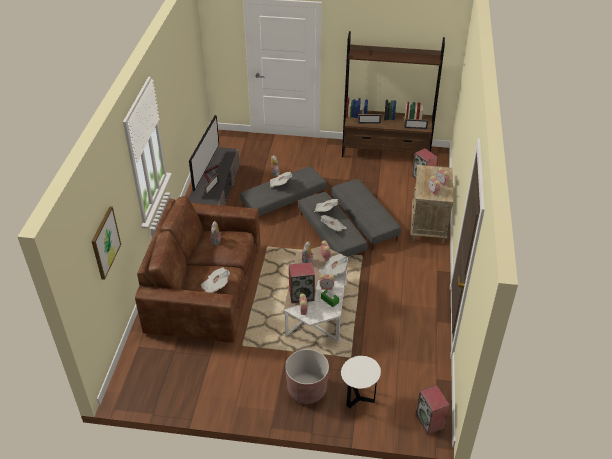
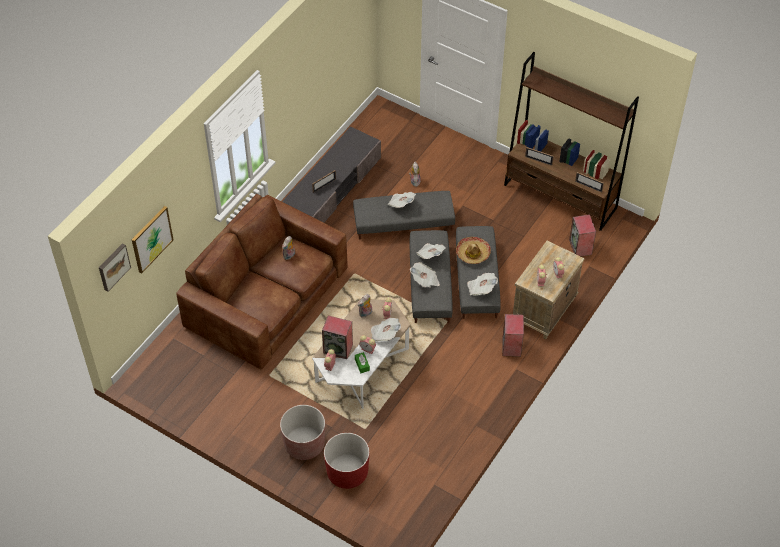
camera: 25 degrees right, 10 degrees up
(82, 271) = (113, 266): none -> picture
(208, 172) = (331, 162): television -> none
(215, 286) = (261, 307): newspaper -> newspaper (481, 289)
(357, 199) = (473, 253): none -> hat
(358, 398) = (347, 472): white side table -> red planter
(430, 421) = (400, 522): speaker -> speaker (512, 346)

